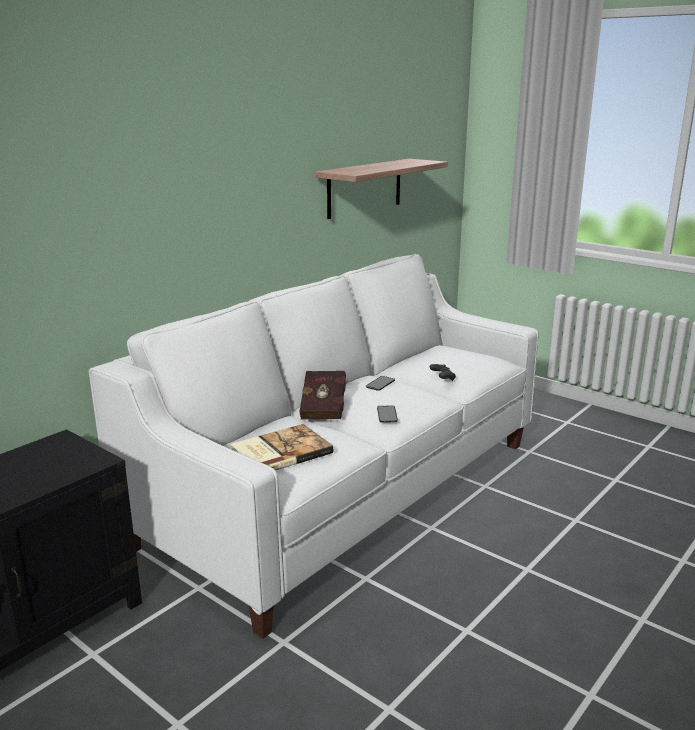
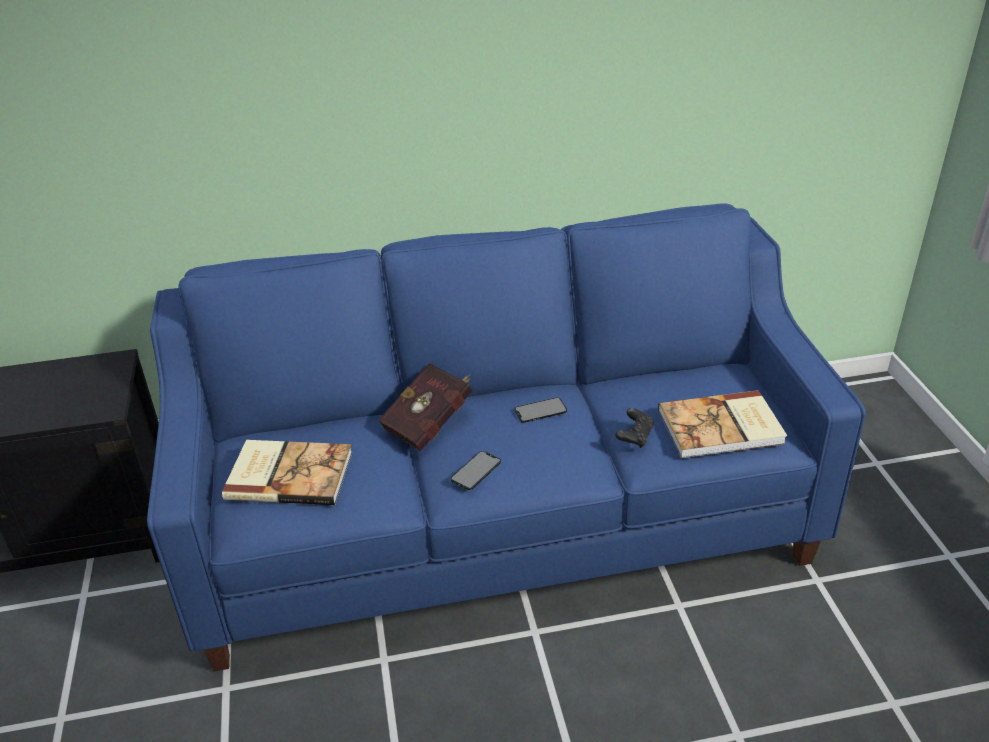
camera: 40 degrees right, 15 degrees up
(347, 491) = (501, 522): white sofa -> blue sofa
(364, 188) = (683, 82): shelf -> none
(476, 363) = (722, 428): none -> book

